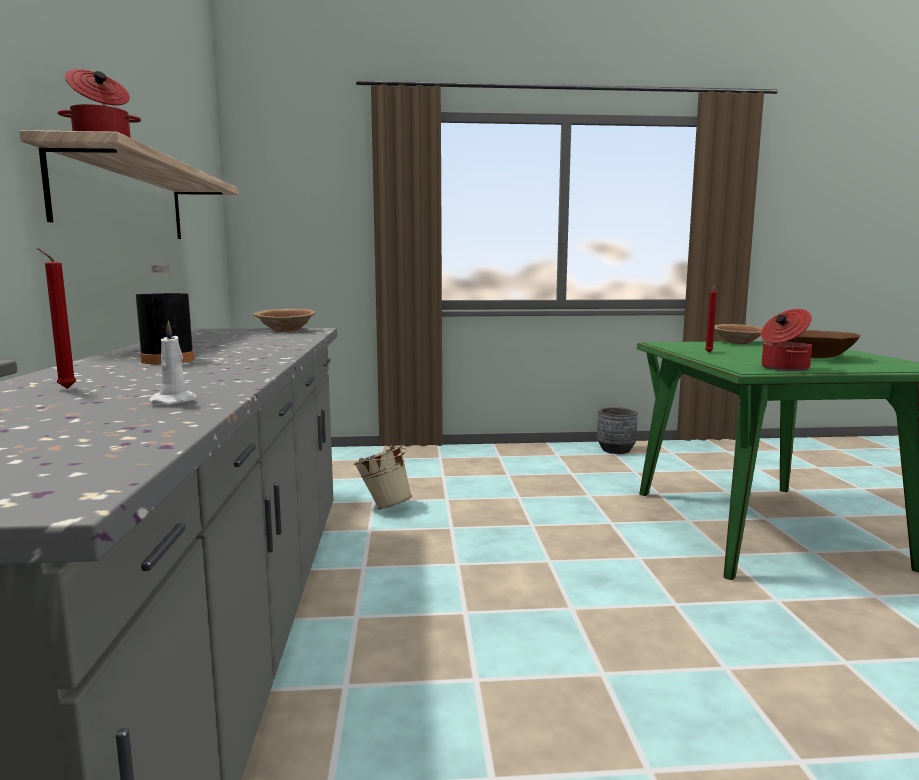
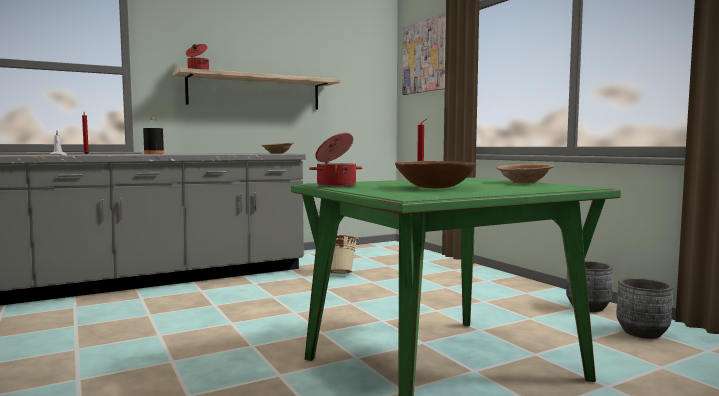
camera: 65 degrees right, 5 degrees down
(303, 165) = (425, 56): none -> picture
(685, 454) = (642, 332): none -> grey planter

